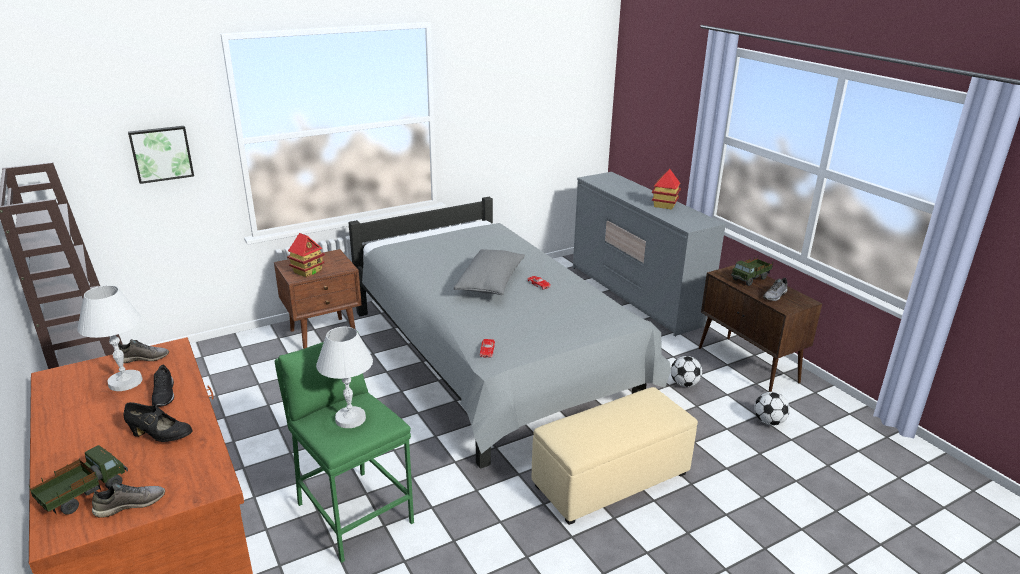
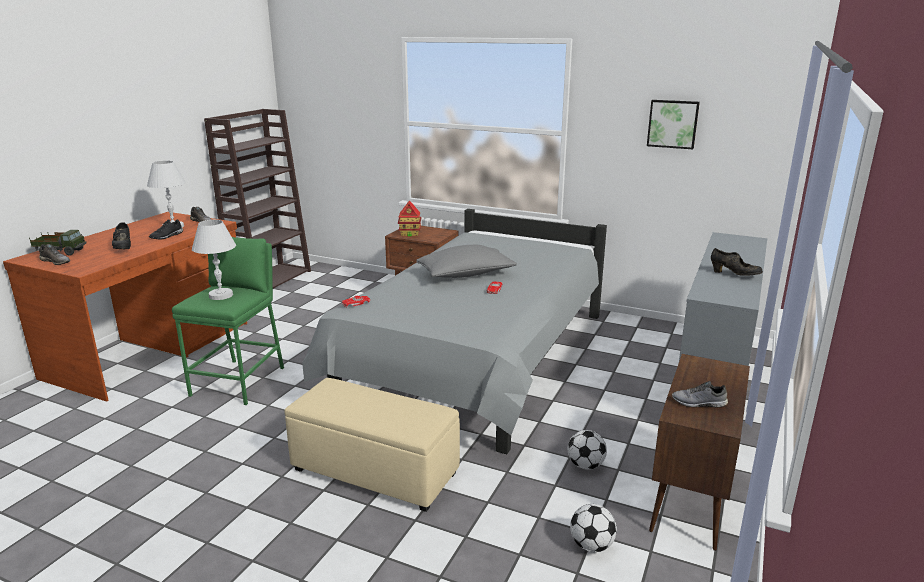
camera: 55 degrees right, 5 degrees down
(161, 153) = (357, 121): picture -> picture (673, 124)
(664, 205) = (734, 275): toy house -> black shoe
(750, 279) = (715, 380): toy truck -> none

